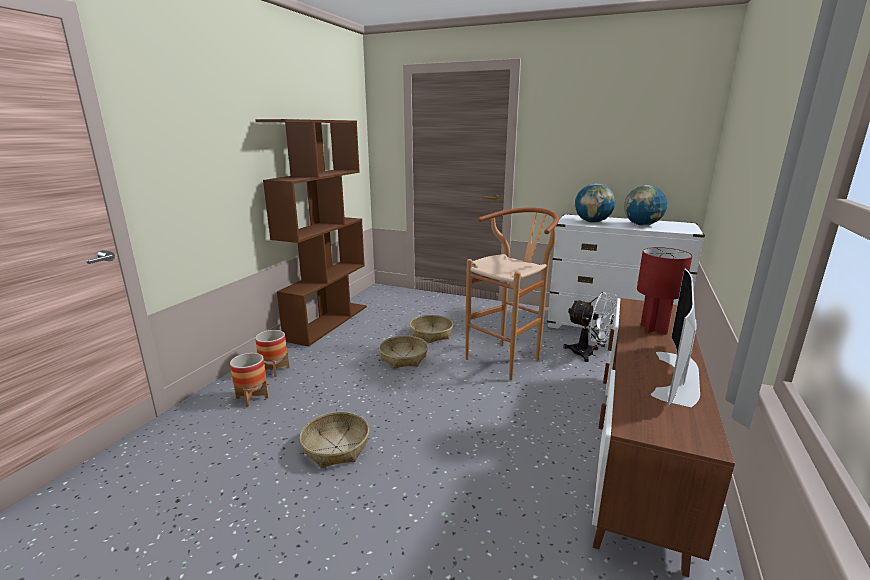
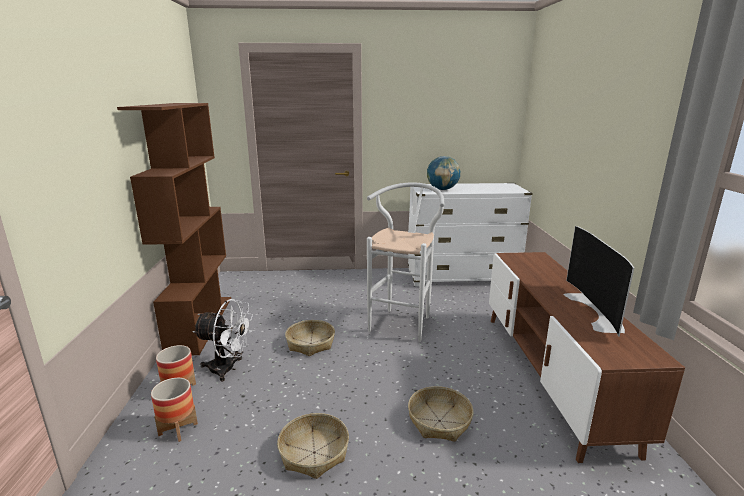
camera: 25 degrees left, 0 degrees up
(431, 334) = (319, 314): basket -> basket (439, 421)
(508, 358) = (403, 321): brown stool -> white stool
(588, 354) = (462, 304): white fan -> white fan (228, 369)
(642, 225) = (481, 188): globe -> none
(653, 329) = (543, 275): red table lamp -> none

